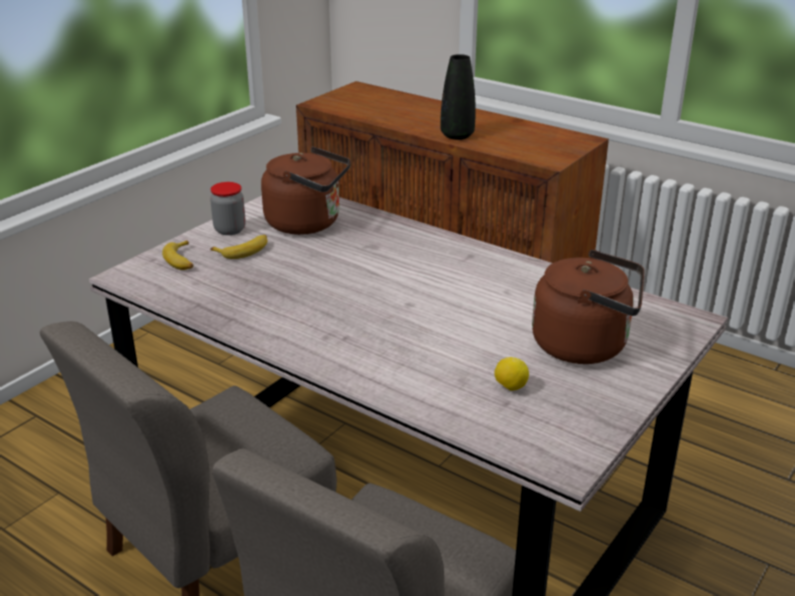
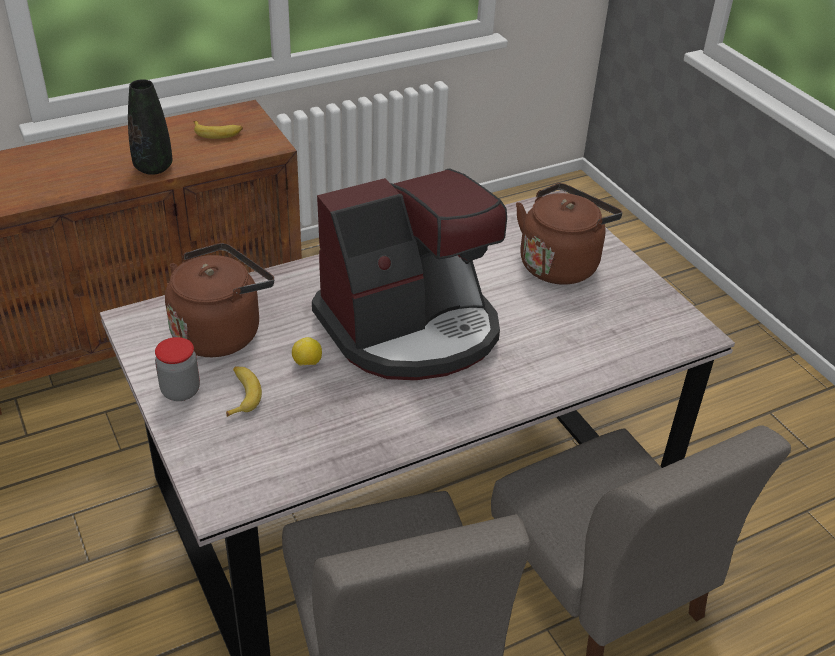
camera: 65 degrees left, 10 degrees up
(182, 261) = (223, 447): banana -> banana (218, 133)
(392, 294) = (411, 328): none -> coffee machine
(510, 387) = (594, 321): lemon -> lemon (307, 363)

